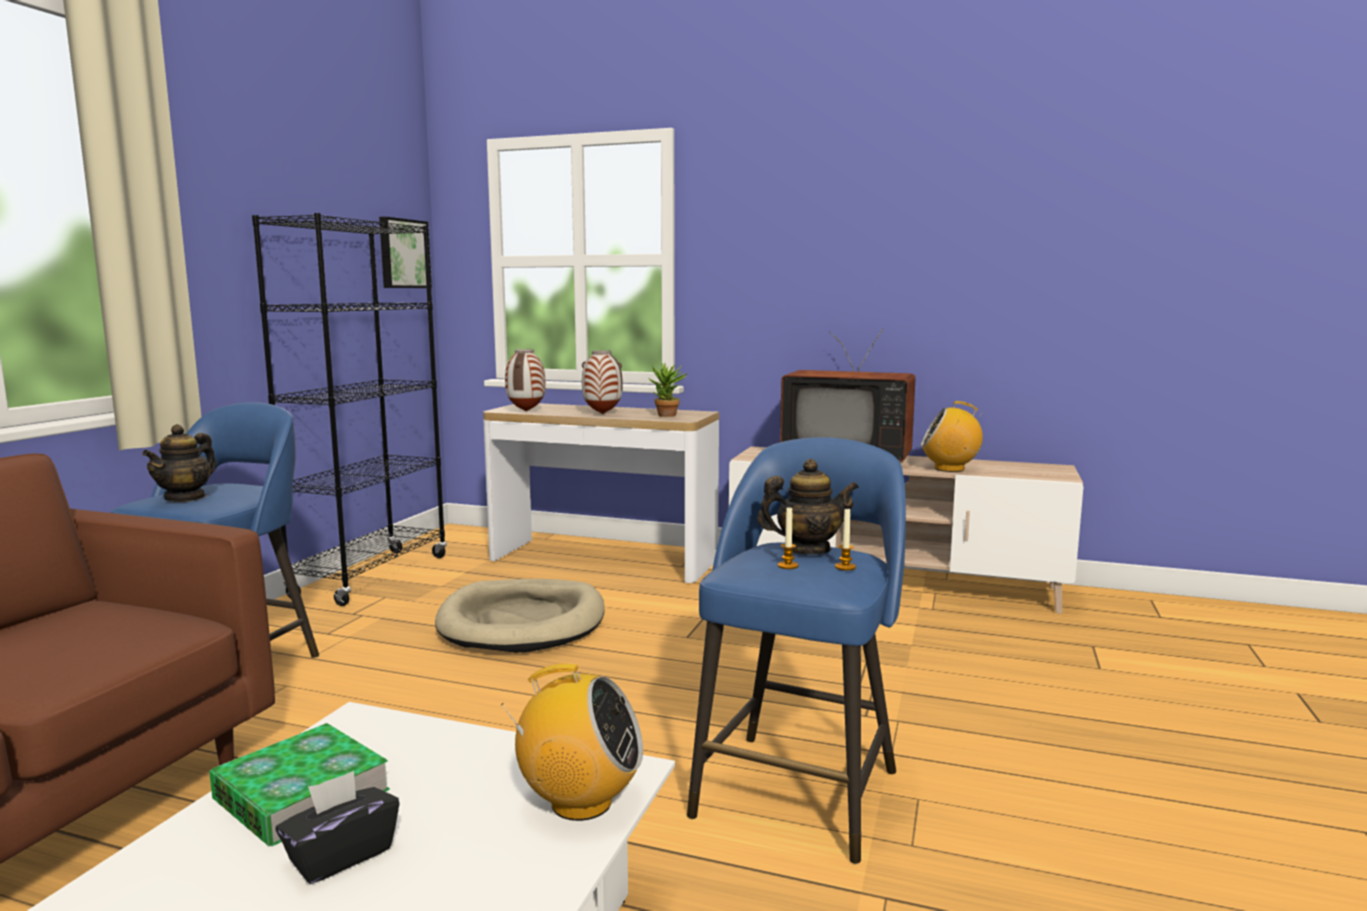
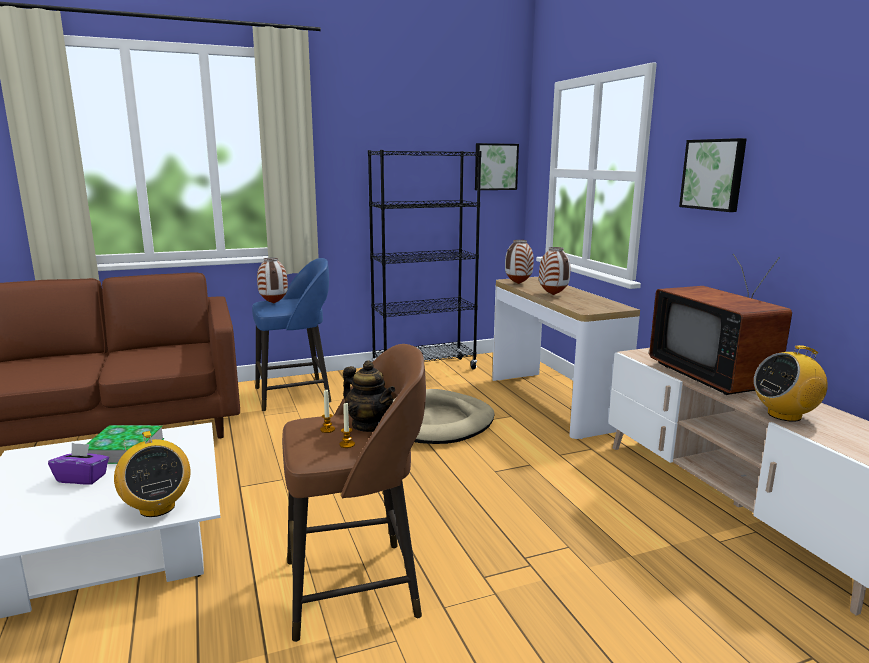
camera: 50 degrees right, 5 degrees up
(185, 498) = (274, 303): teapot -> vase
(341, 855) = (82, 478): black tissue box -> purple tissue box
(667, 416) = (586, 305): potted plant -> none
(779, 253) = (714, 174): none -> picture
(799, 790) = (356, 587): blue stool -> brown stool
(949, 469) = (784, 415): radio -> radio turned 75 degrees counterclockwise

